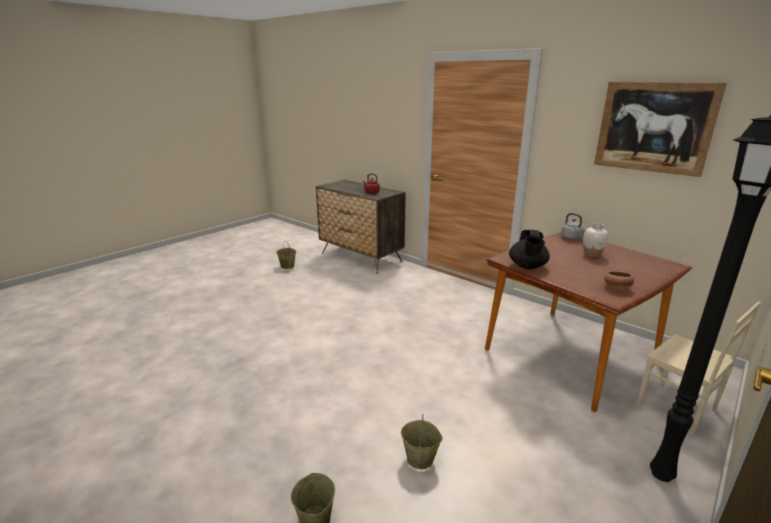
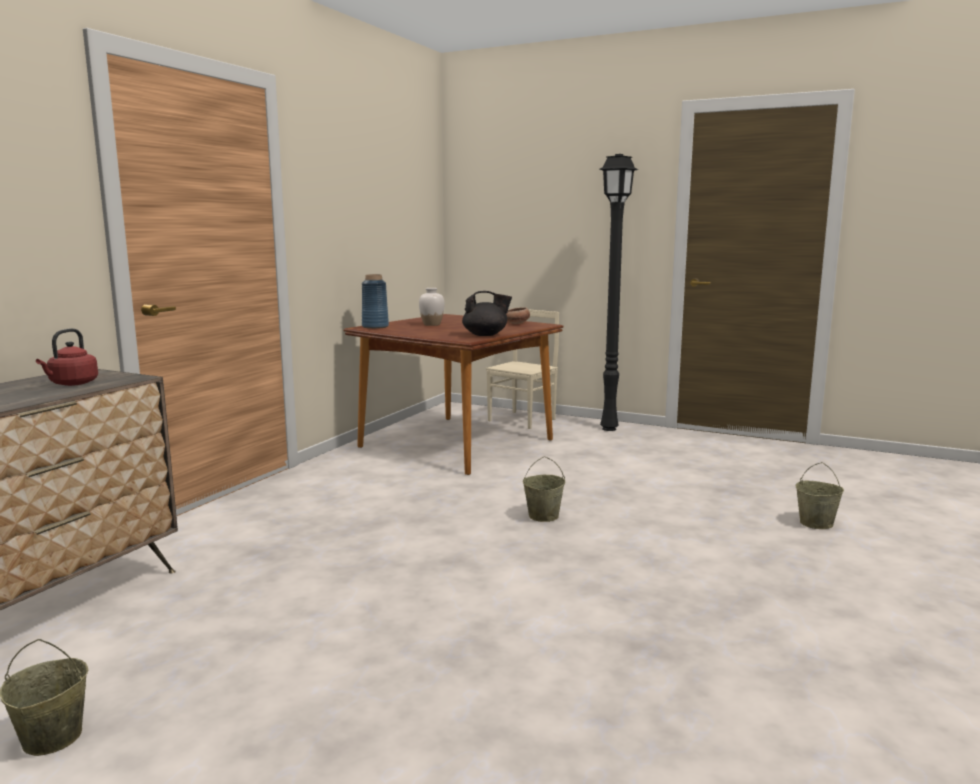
camera: 105 degrees left, 10 degrees down
(420, 459) = (690, 492): beige bucket -> beige bucket (543, 516)
(572, 238) = (375, 327): grey kettle -> blue vase
(654, 127) = (374, 187): picture -> none

